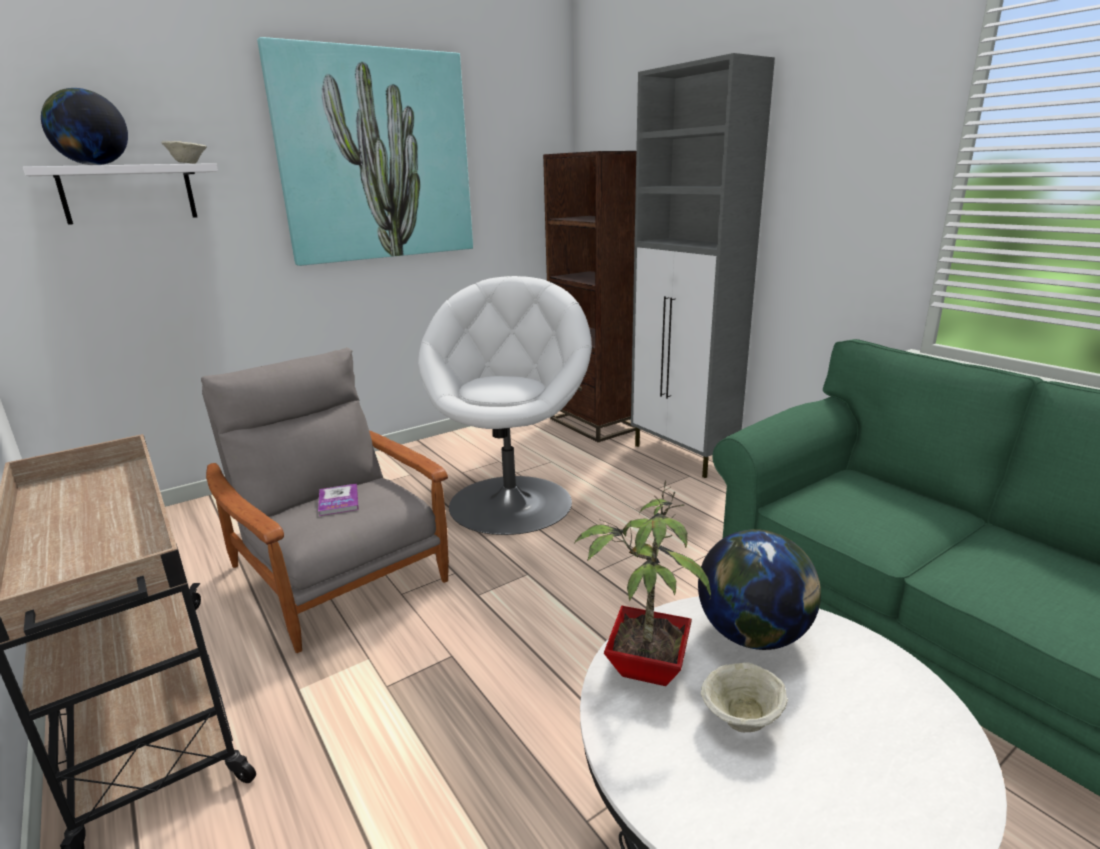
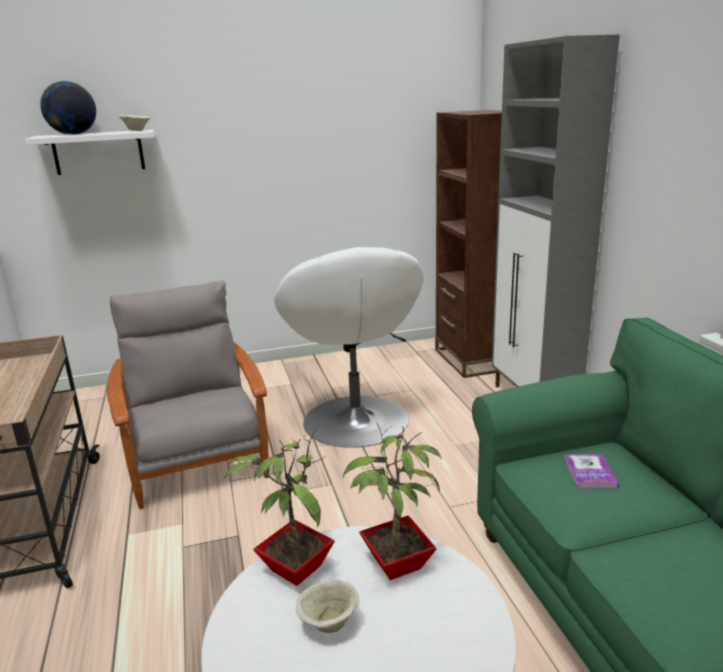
camera: 20 degrees right, 0 degrees up
(338, 501) = (189, 401): book -> book (590, 472)
(376, 157) = (288, 118): picture -> none
(511, 502) = (355, 421): white armchair -> white armchair turned 135 degrees clockwise
(753, 635) = (394, 566): globe -> potted plant

